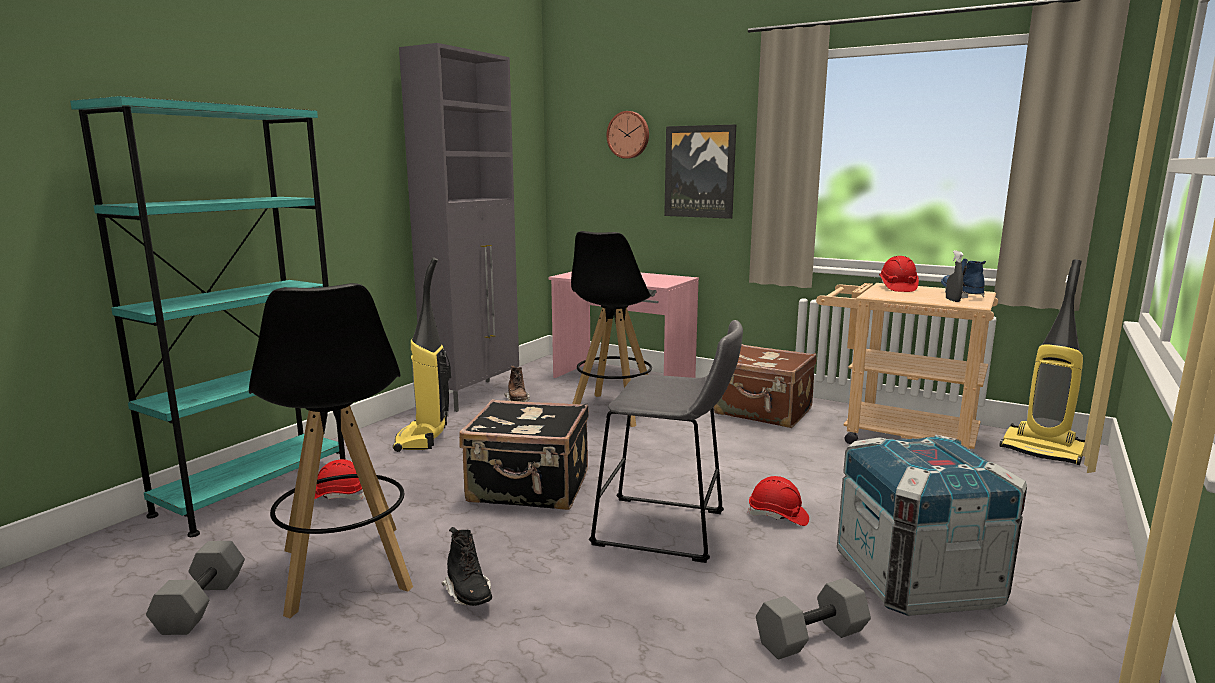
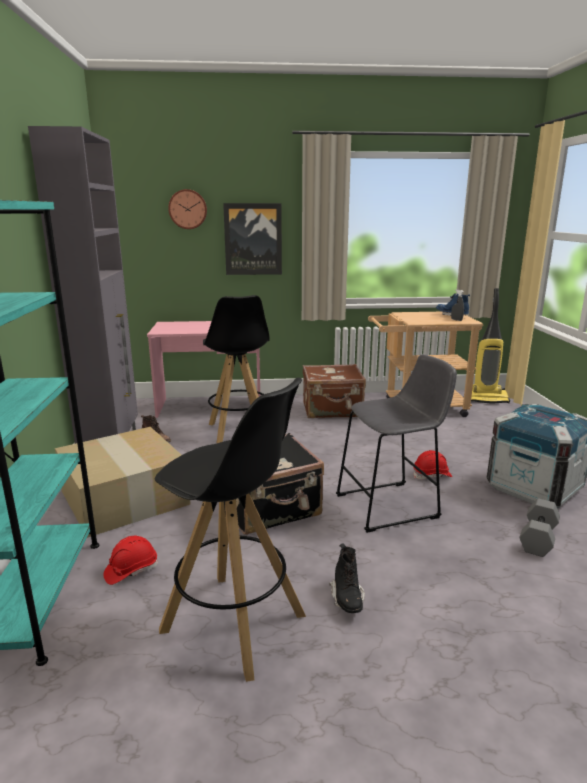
camera: 35 degrees left, 5 degrees up
(200, 603) = (158, 711): grey dumbbell -> none
(423, 439) = (126, 497): vacuum cleaner -> cardboard box
(469, 594) = (347, 598): black boot -> black boot turned 60 degrees clockwise
(897, 288) = (412, 315): red hard hat -> none

